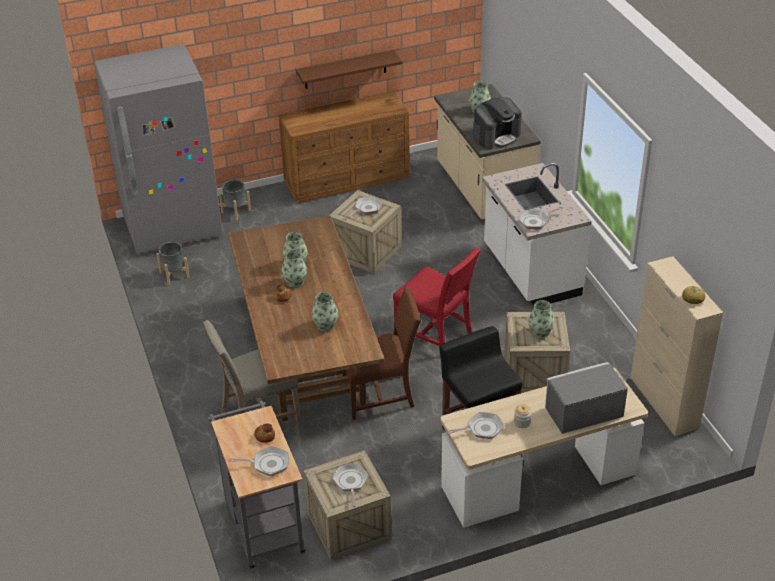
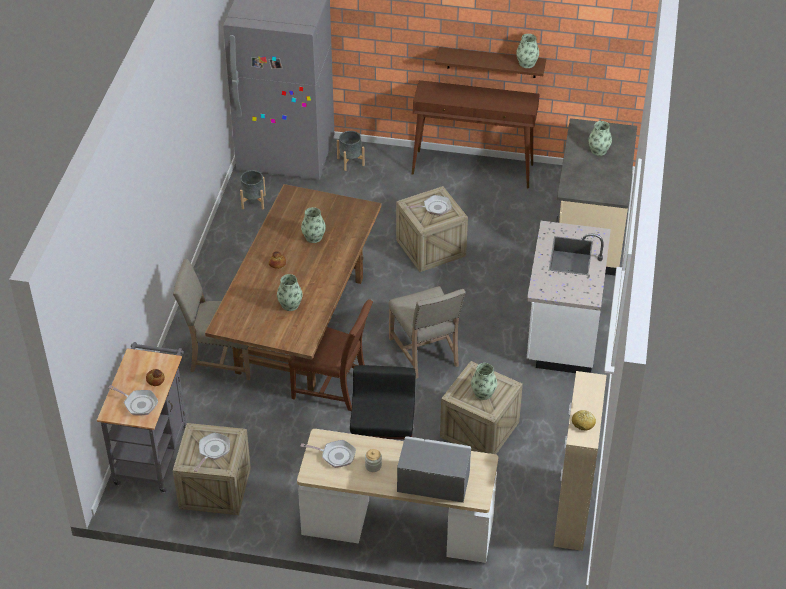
camera: 30 degrees right, 5 degrees up
(295, 281) = (299, 254): vase -> vase (526, 63)
(347, 180) = (473, 169): brown dresser -> brown console table
(436, 333) = (426, 353): red chair -> beige chair
(496, 136) = (589, 184): coffee machine -> none
(535, 221) = (548, 285): frying pan -> none

